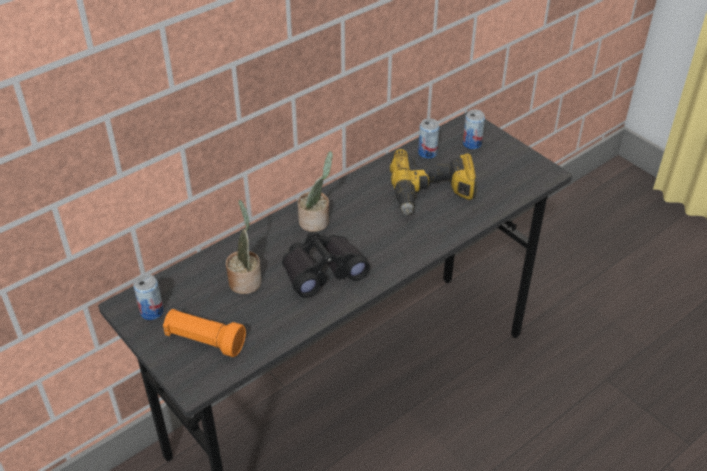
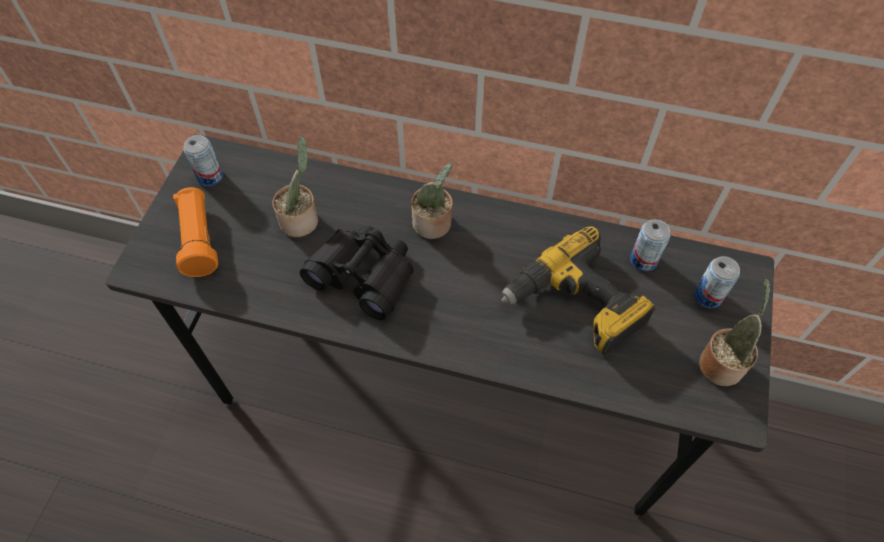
camera: 55 degrees right, 15 degrees up
(514, 162) = (721, 362): none -> potted plant

